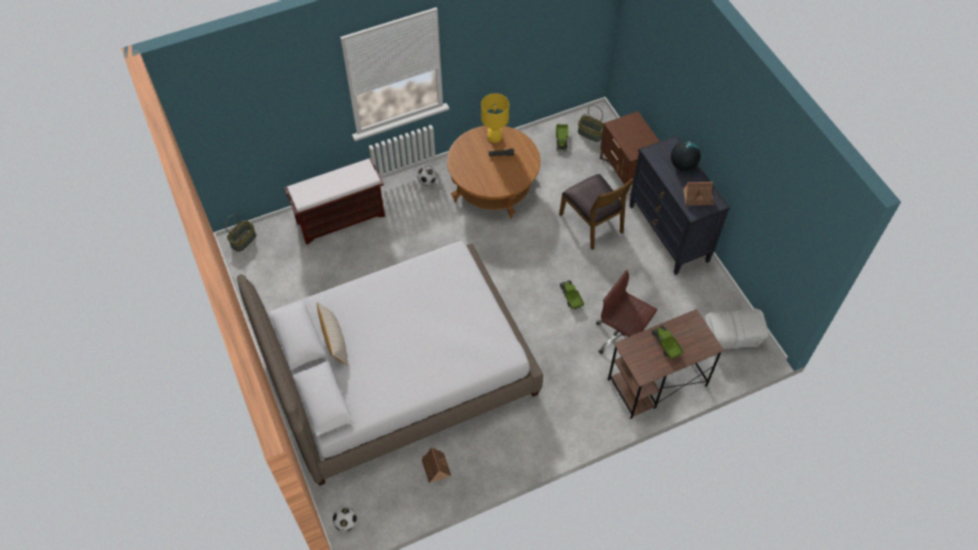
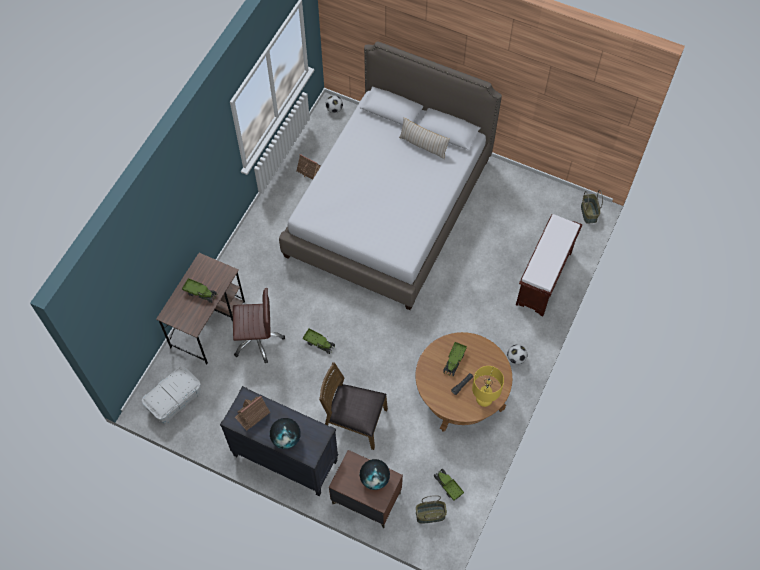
camera: 140 degrees right, 5 degrees up
(490, 173) = (454, 361): none -> toy truck
(626, 132) = (374, 479): none -> globe

